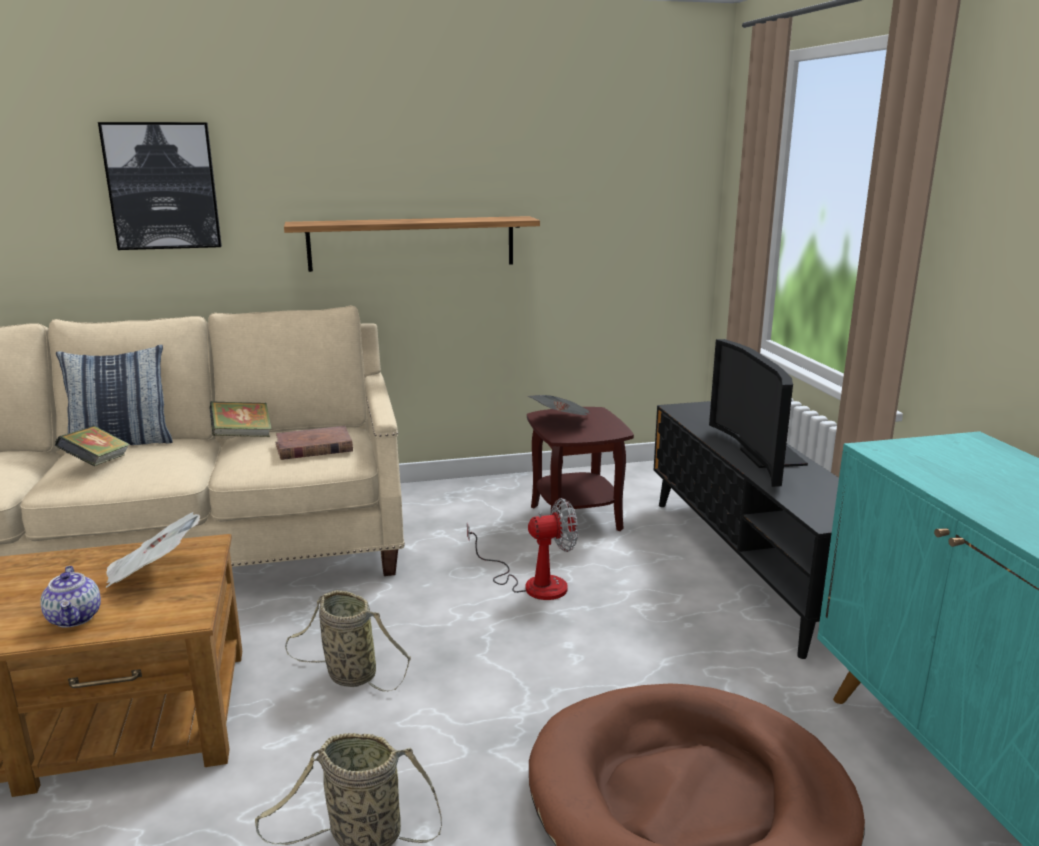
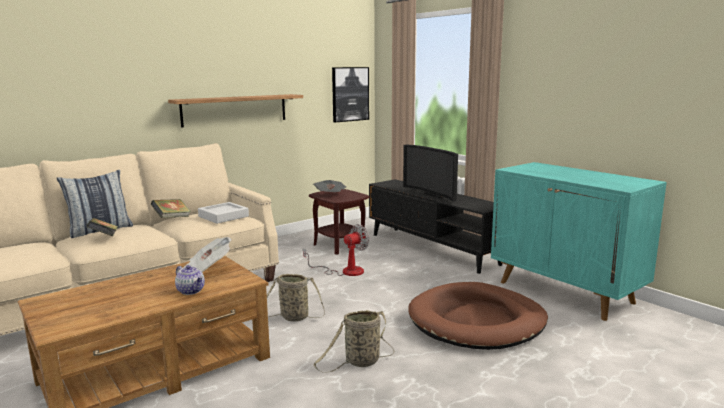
camera: 25 degrees left, 5 degrees down
(162, 186) = (97, 80): picture -> picture (350, 94)
(313, 447) = (223, 216): brown book -> grey tray

